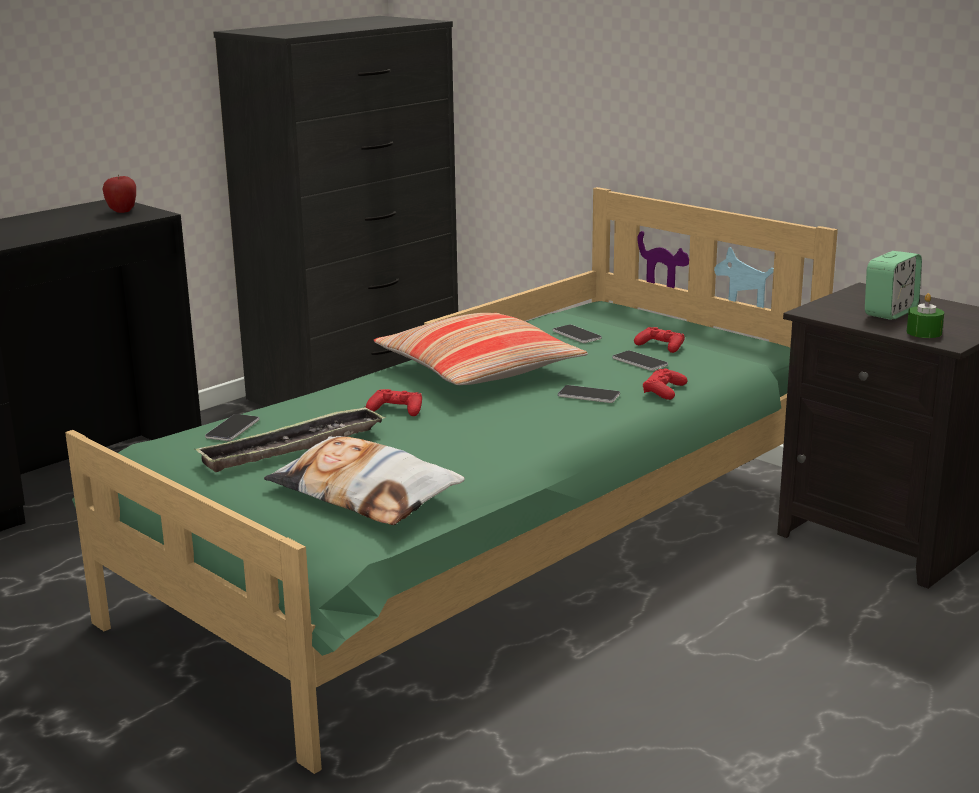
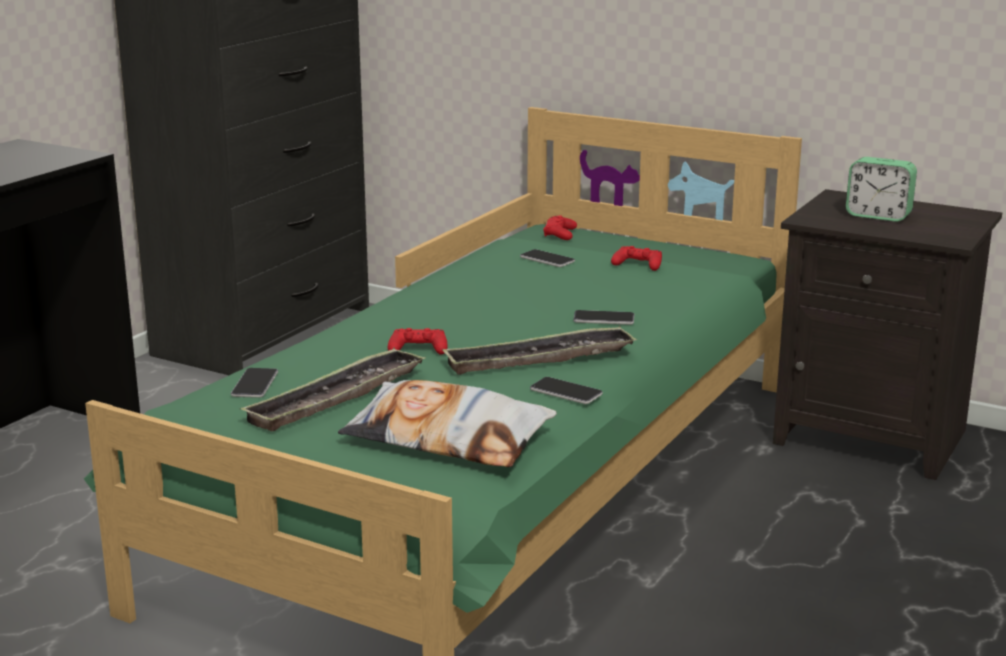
camera: 15 degrees left, 0 degrees up
(122, 211) = (42, 154): apple -> none
(479, 370) = (474, 302): pillow -> none
(499, 429) = (539, 360): none -> tray
(639, 362) = (629, 282): phone -> phone (566, 392)
(664, 390) = (673, 308): red game controller -> red game controller (560, 234)
(890, 312) = (878, 216): alarm clock -> alarm clock turned 90 degrees clockwise
(924, 332) = (924, 233): green candle -> none

